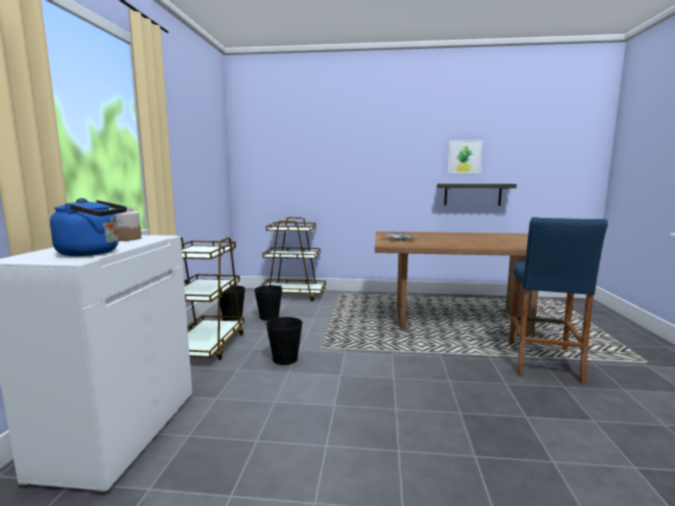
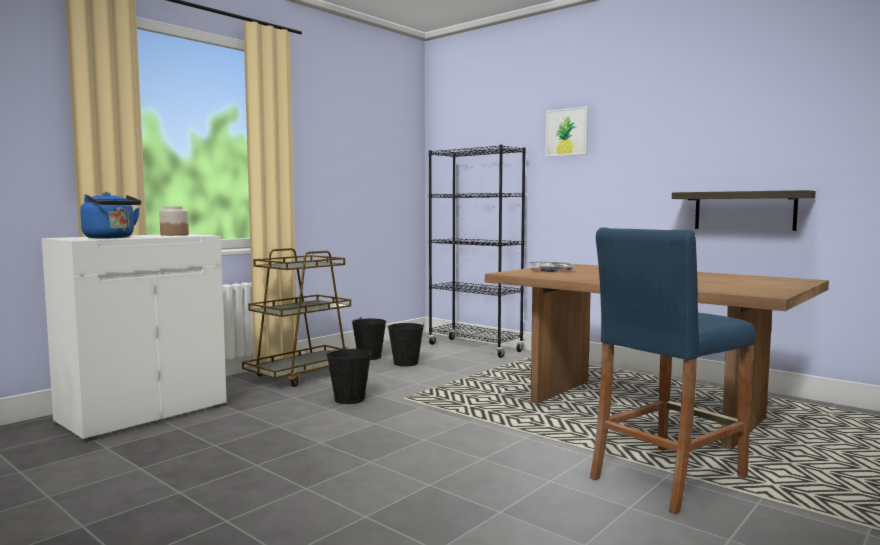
camera: 35 degrees right, 5 degrees down
(293, 295) = (475, 348): brown cart -> black bookcase
(464, 157) = (728, 147): picture -> picture (567, 132)

